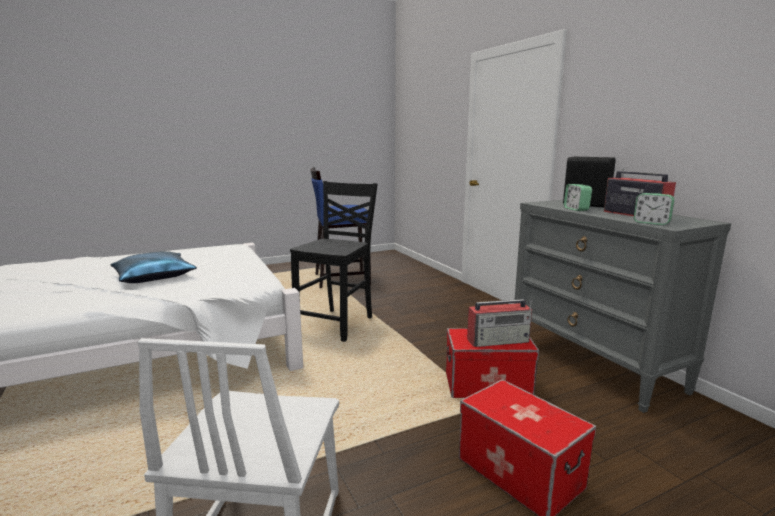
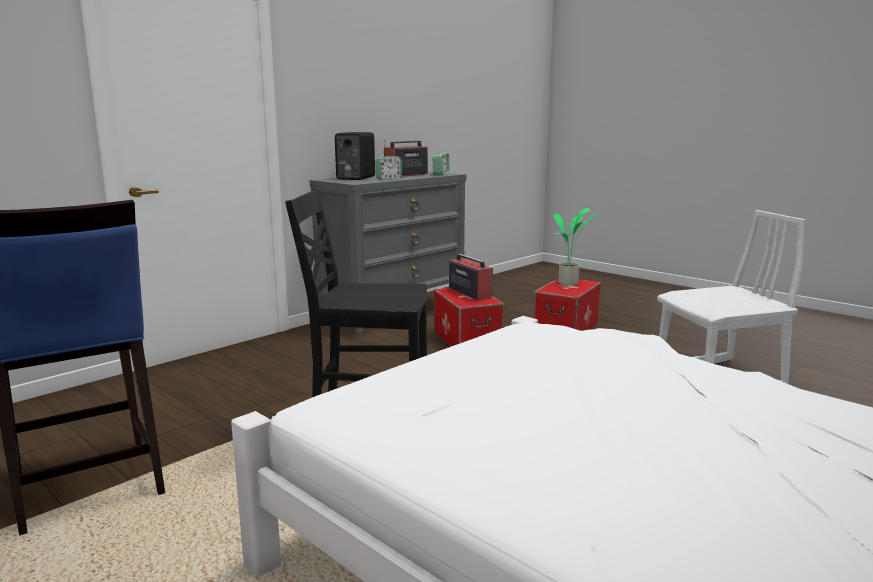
camera: 110 degrees left, 0 degrees up
(154, 276) = (612, 393): blue pillow -> none
(541, 418) = (569, 283): none -> potted plant

